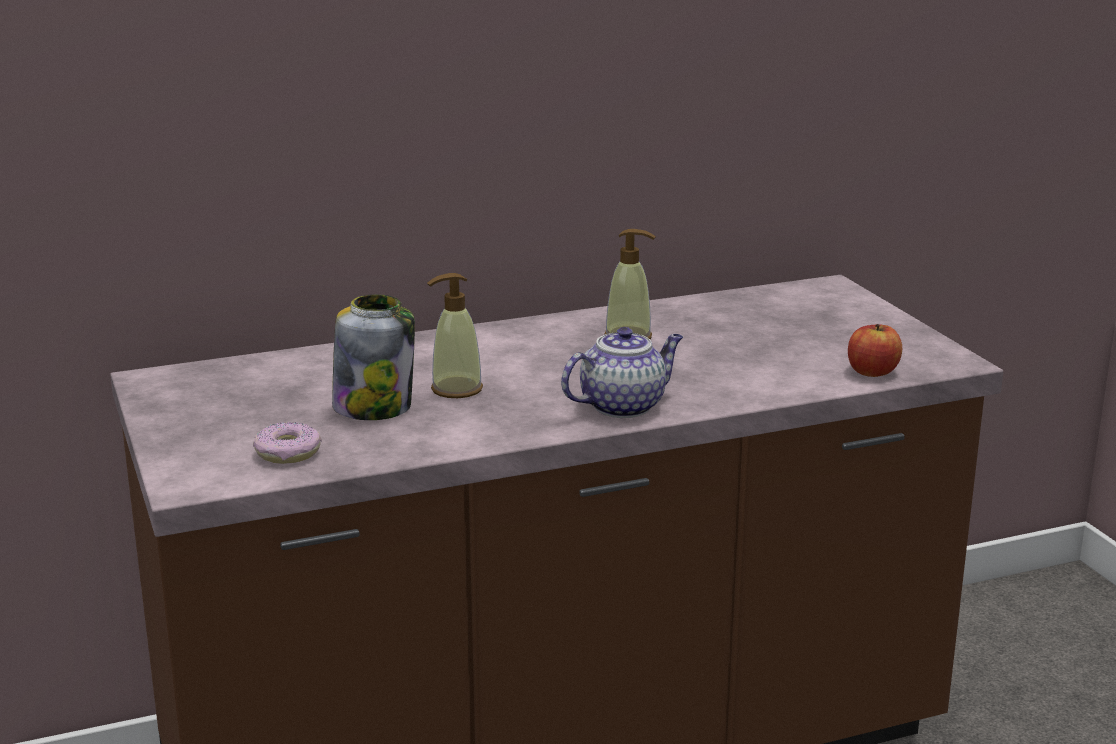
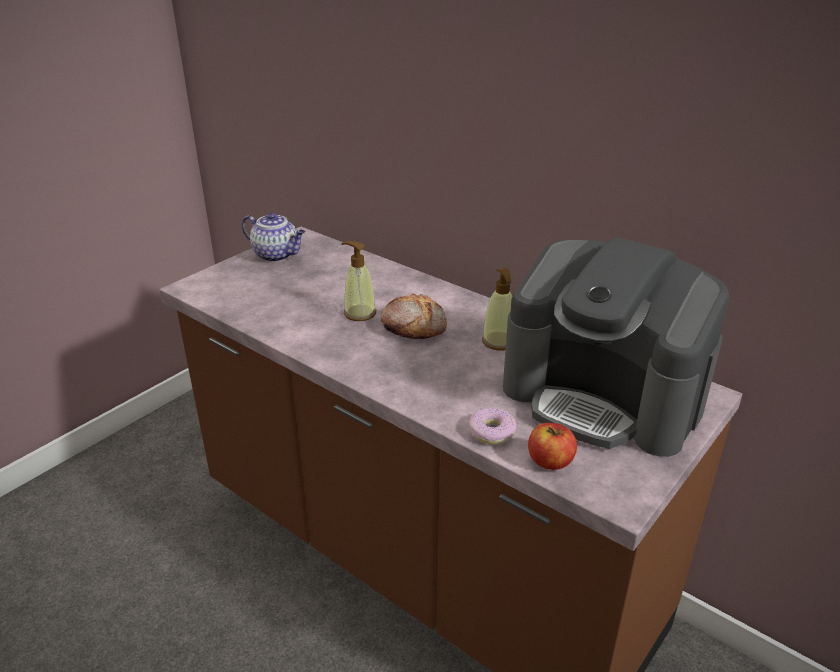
camera: 60 degrees right, 10 degrees up
(287, 453) = (240, 297): donut -> donut (491, 432)
(374, 407) = (315, 299): jar -> none
(534, 368) = (414, 326): none -> bread
(623, 406) = (386, 373): teapot -> teapot (277, 255)
(788, 322) = (604, 396): none -> coffee machine

